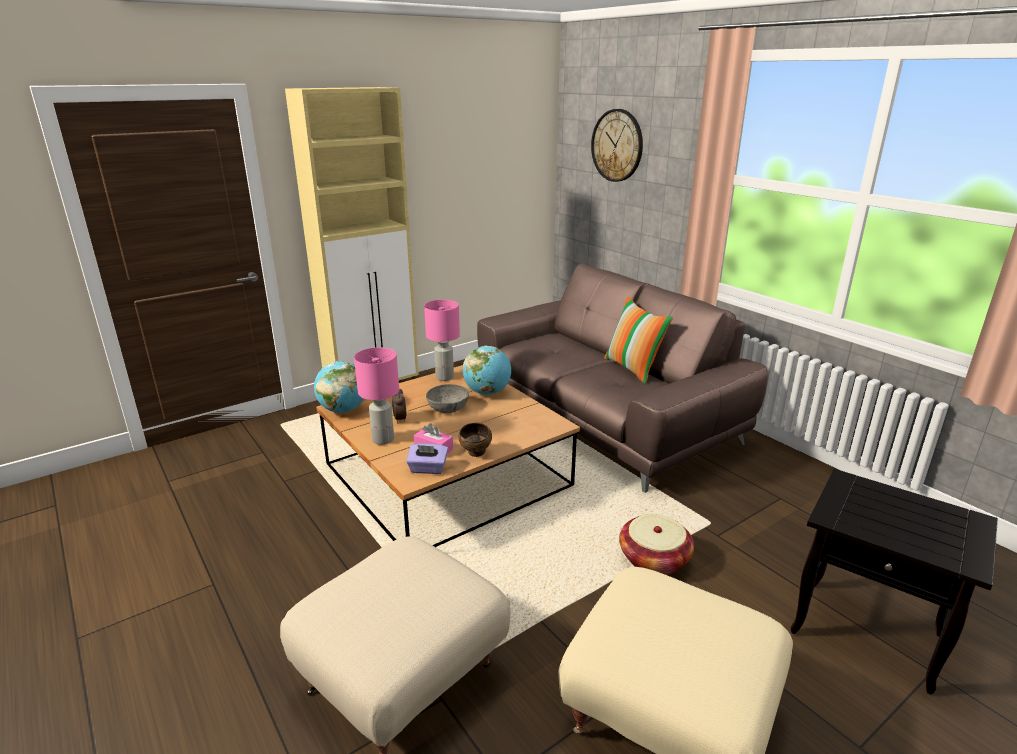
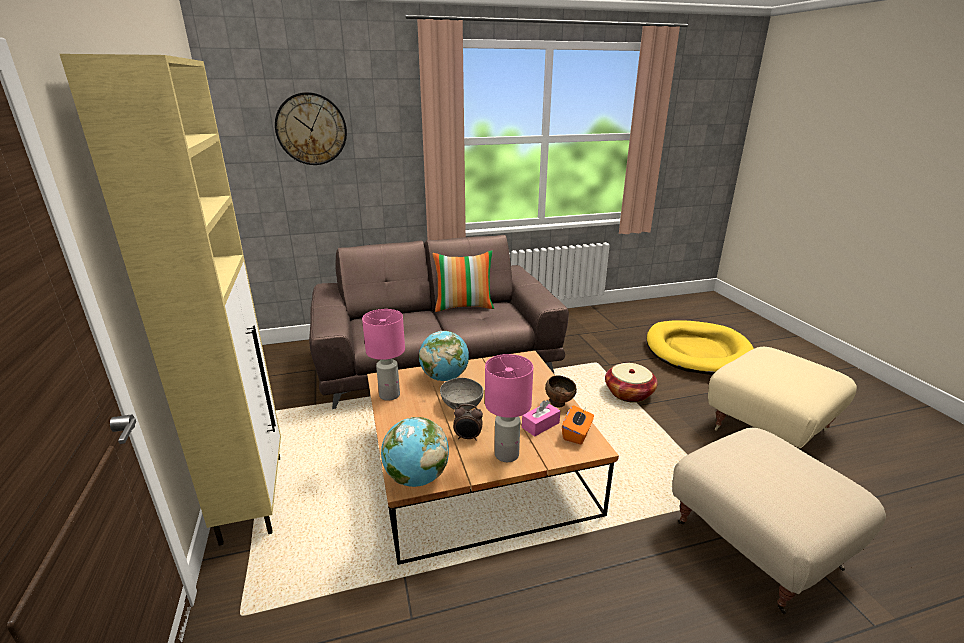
camera: 70 degrees left, 0 degrees up
(428, 469) = (577, 434): purple tissue box -> orange tissue box
(869, 633) = (697, 351): black side table -> yellow dog bed

